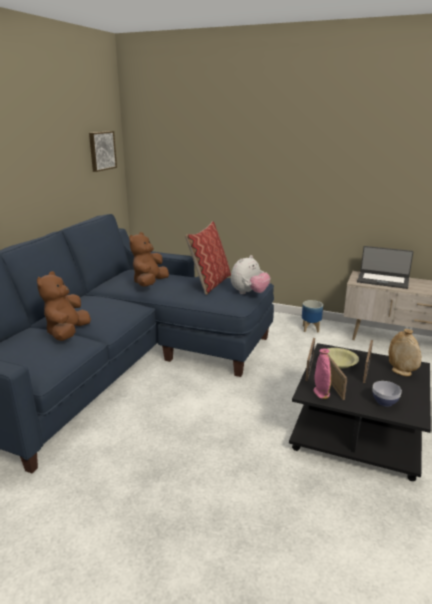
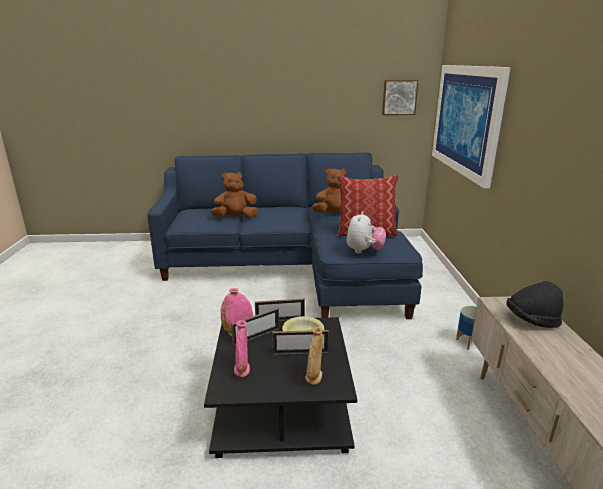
camera: 65 degrees right, 0 degrees up
(199, 164) = (466, 120): none -> picture
(249, 293) = (364, 251): plush toy -> plush toy turned 90 degrees counterclockwise
(383, 280) = (531, 320): laptop -> black hat
(384, 402) = (242, 370): bowl -> pink vase

